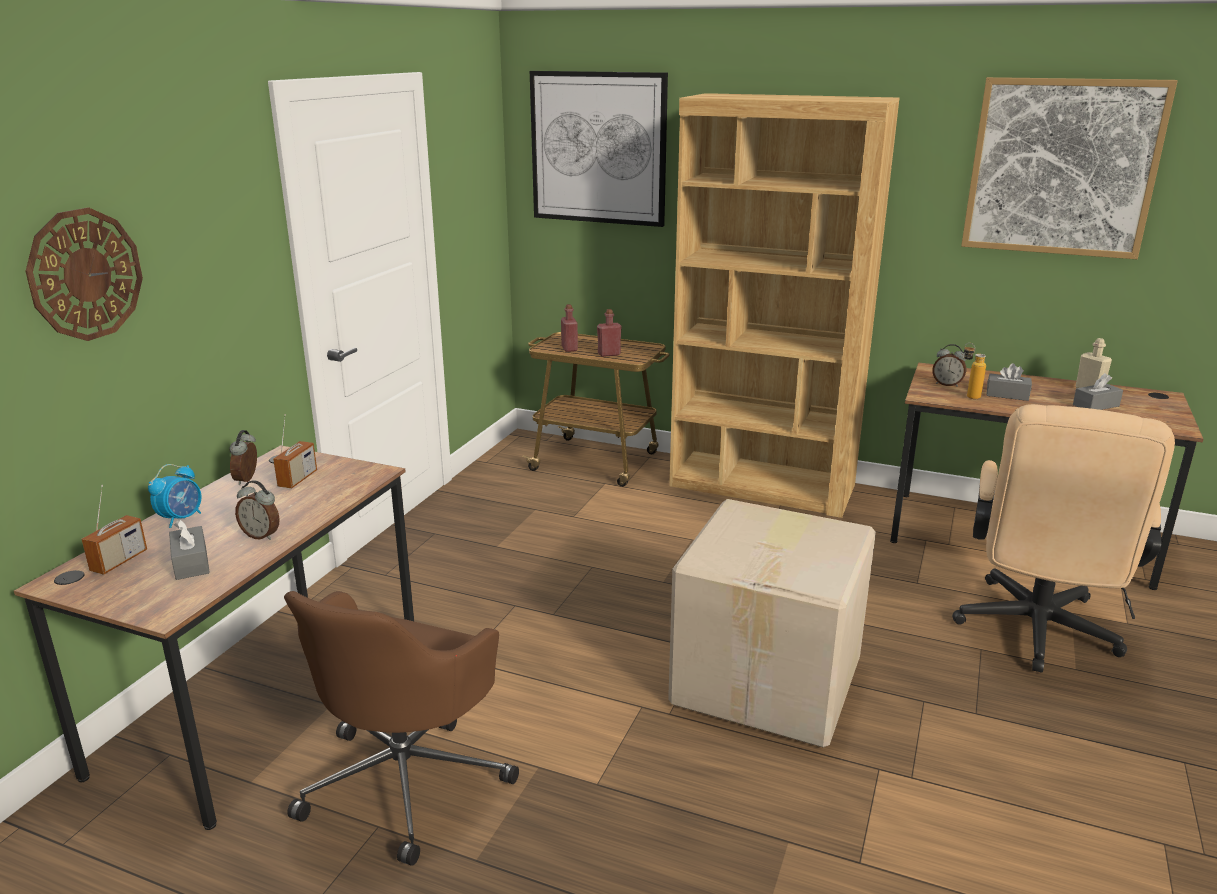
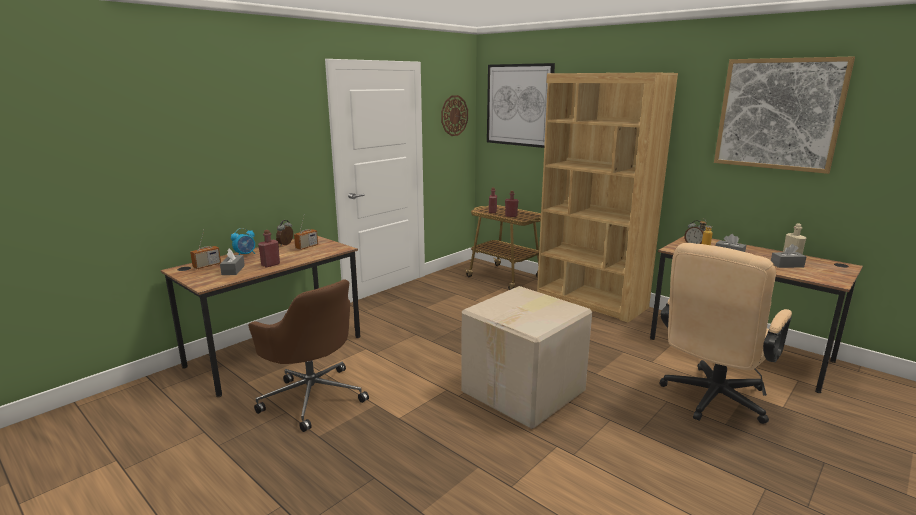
camera: 20 degrees right, 5 degrees down
(85, 274) = (215, 136): wall clock -> wall clock (454, 115)
(261, 535) = (270, 264): alarm clock -> red bottle
(407, 779) = (312, 396): brown office chair -> brown office chair turned 90 degrees counterclockwise

